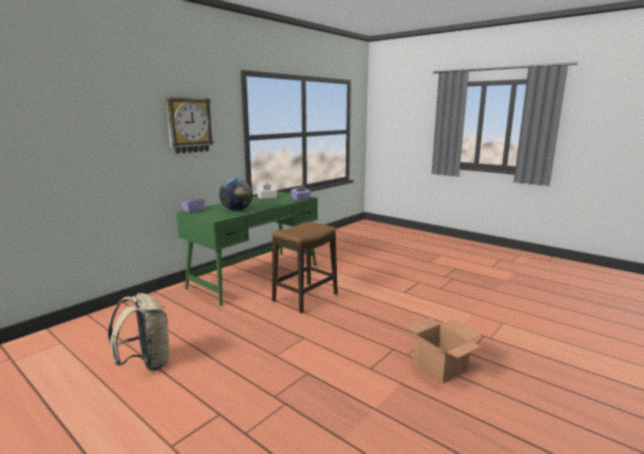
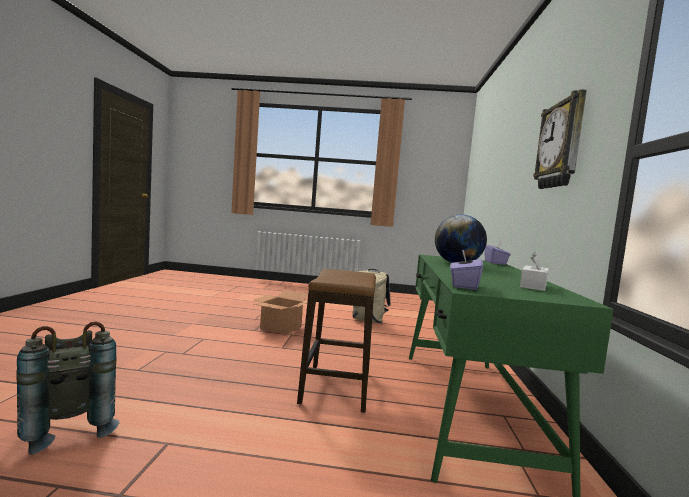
camera: 145 degrees right, 10 degrees down
(439, 366) = (132, 348): cardboard box -> cardboard box (281, 328)
(450, 306) = (68, 428): none -> grey backpack

